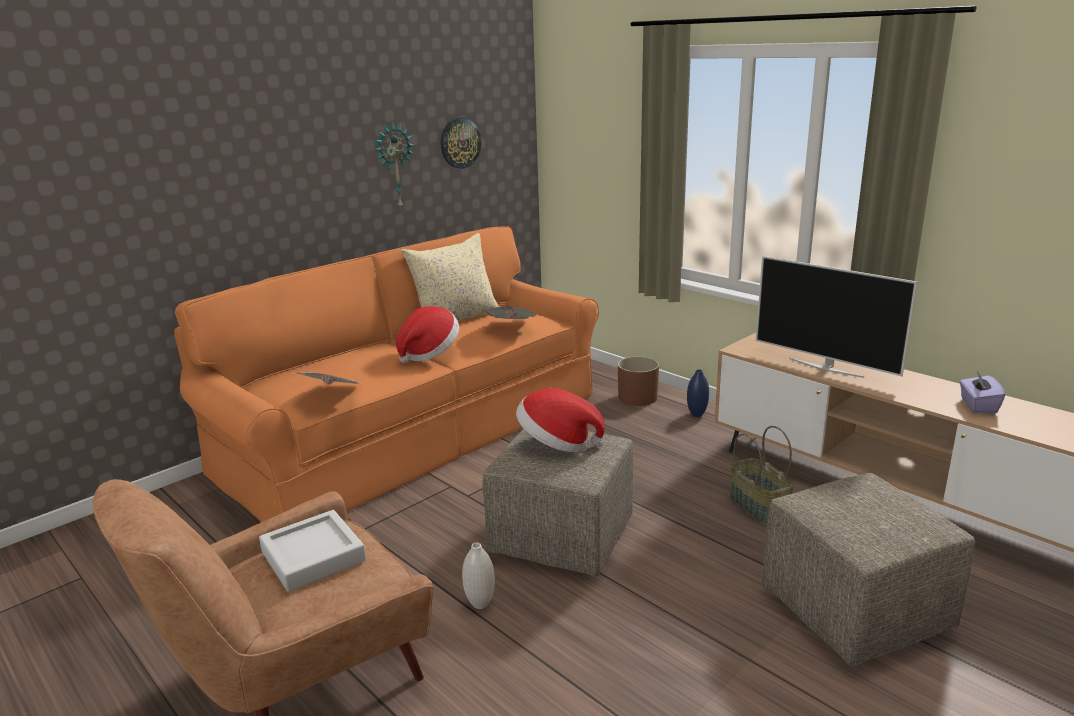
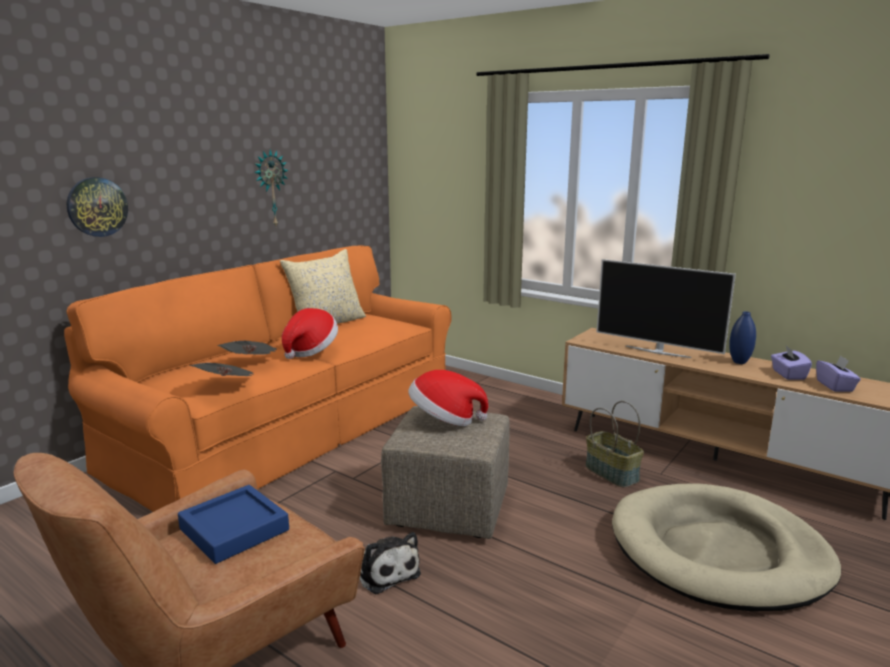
camera: 10 degrees left, 5 degrees down
(313, 556) = (234, 529): grey tray -> blue tray
(460, 143) = (326, 172): wall clock -> wall clock (97, 207)
(480, 604) = (386, 571): white vase -> plush toy
(511, 327) = (379, 329): newspaper -> newspaper (251, 363)
(638, 397) = (485, 391): brown planter -> none
(697, 414) = (539, 403): blue vase -> blue vase (739, 362)
(857, 611) = (718, 552): beige ottoman -> beige dog bed
(1032, 424) = (835, 386): none -> purple tissue box

